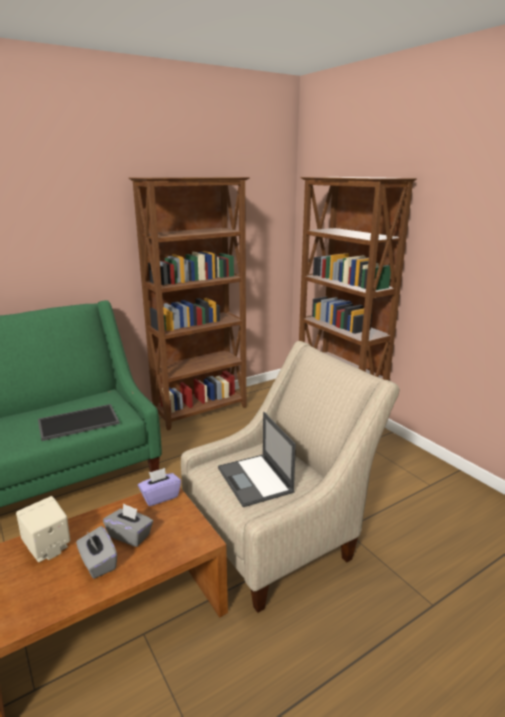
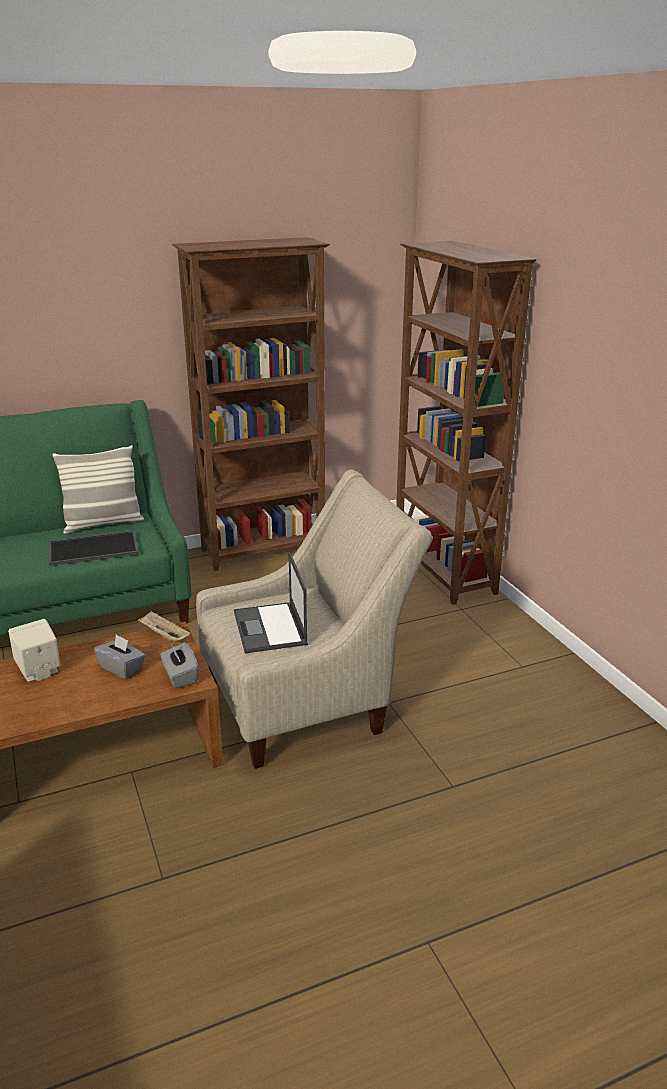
camera: 10 degrees right, 5 degrees up
(82, 400) = (103, 523): none -> pillow
(98, 563) = (84, 689): grey tissue box -> grey tissue box (180, 677)
(160, 496) = (164, 636): purple tissue box -> beige tray

